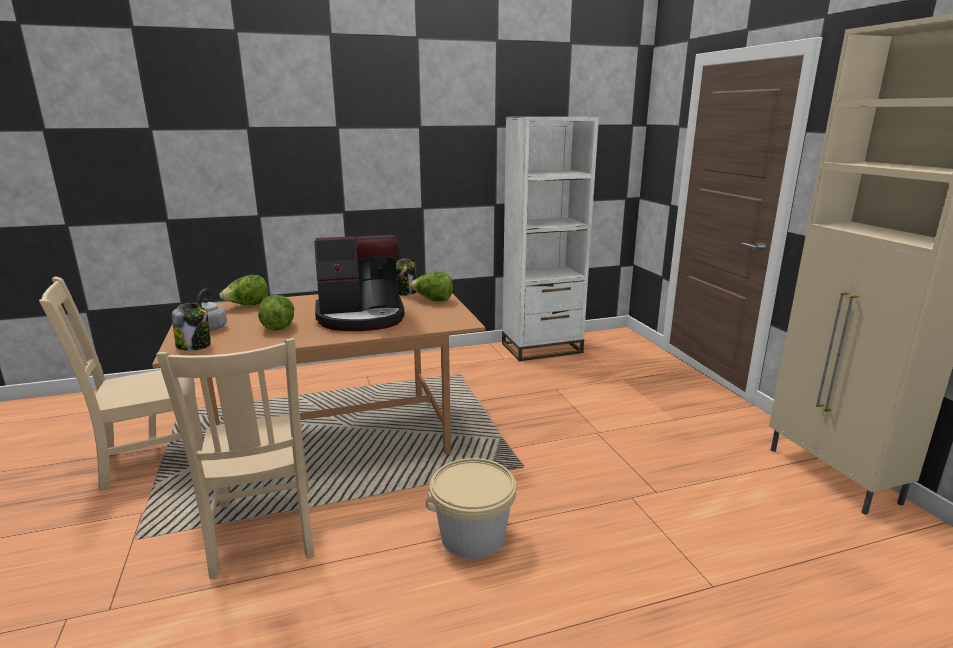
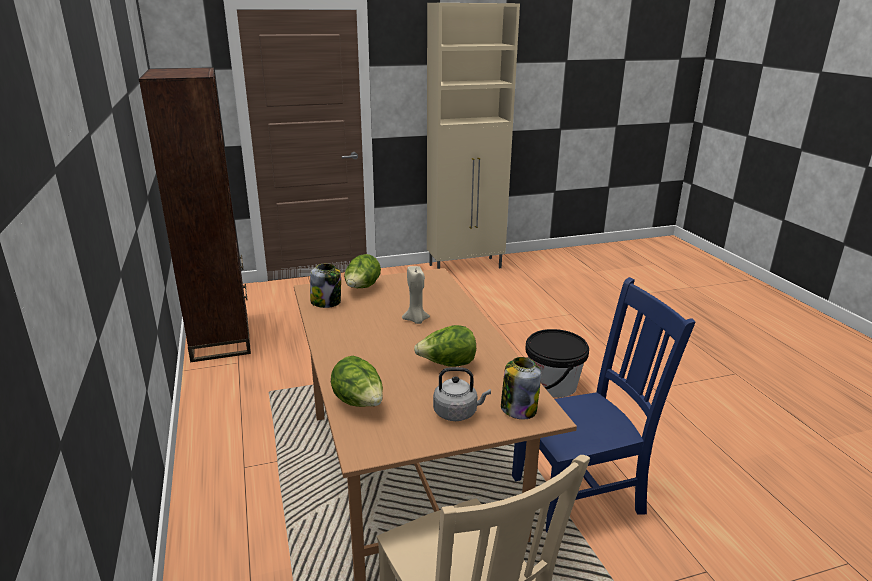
camera: 90 degrees left, 5 degrees up
(263, 533) = (581, 494): beige chair -> blue chair
(361, 317) = (416, 320): coffee machine -> beige candle
(472, 536) = (553, 384): beige bucket -> black bucket
(542, 348) = (221, 338): white bookcase -> brown bookcase

